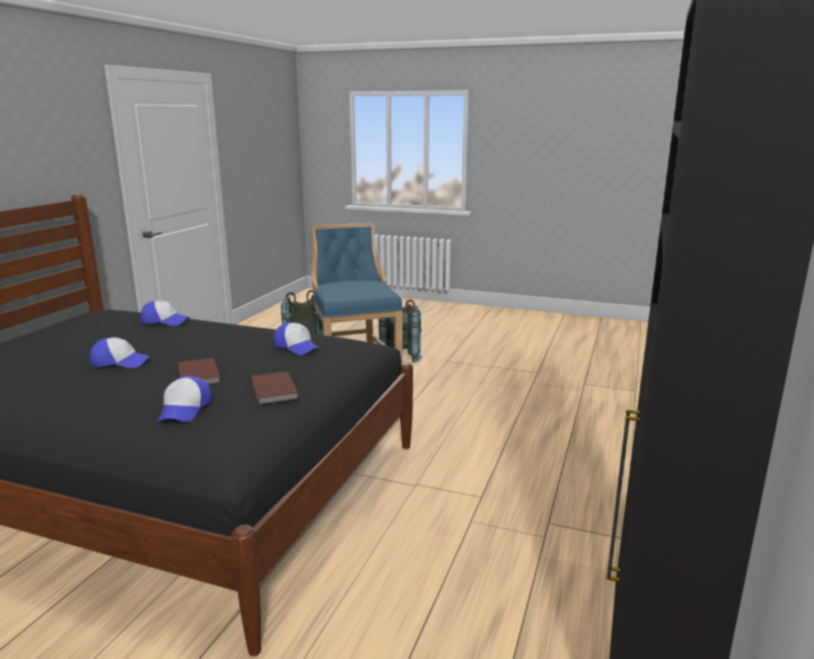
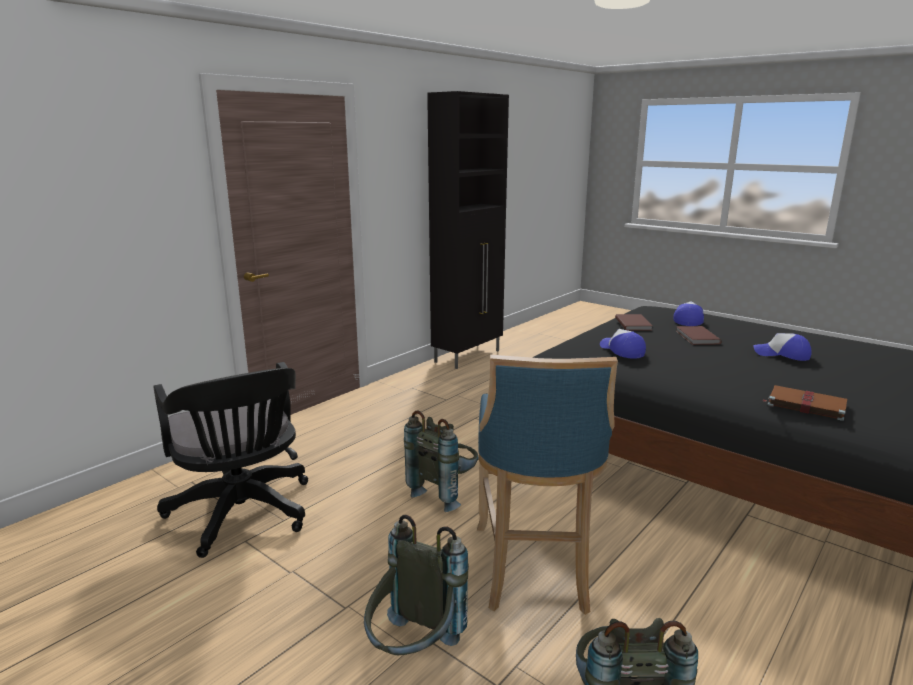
camera: 160 degrees left, 0 degrees up
(165, 321) = (805, 404): cap -> brown book
(443, 414) = (445, 492): none -> grey backpack
(561, 381) = (243, 515): none -> black office chair

